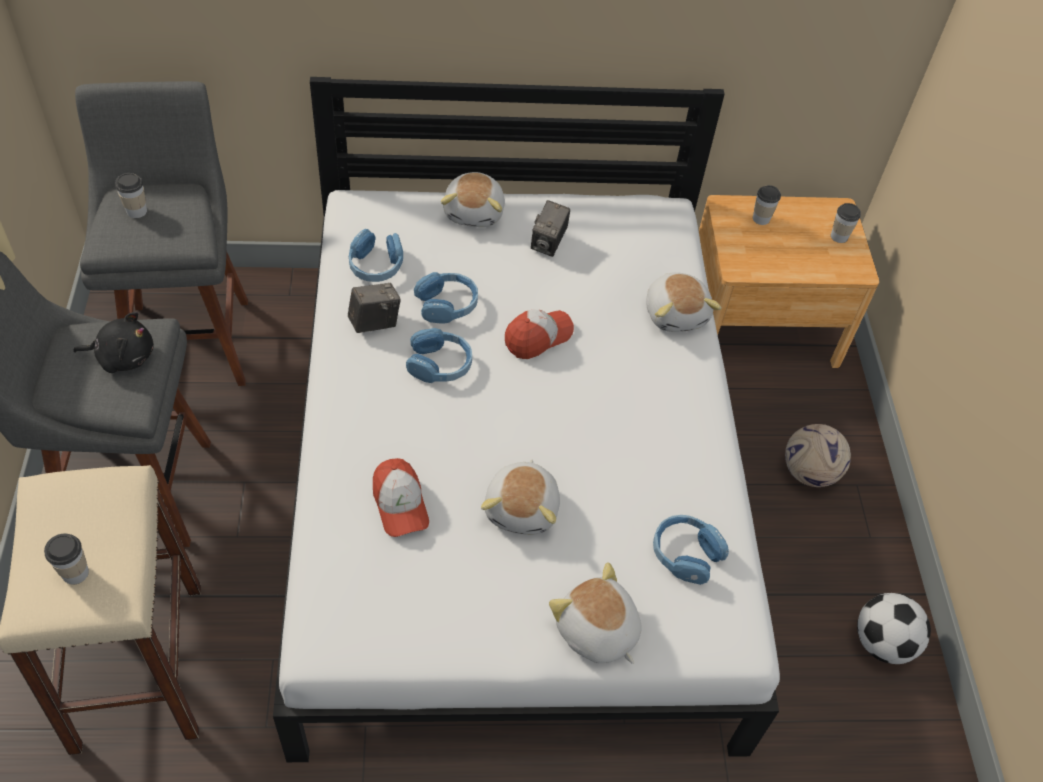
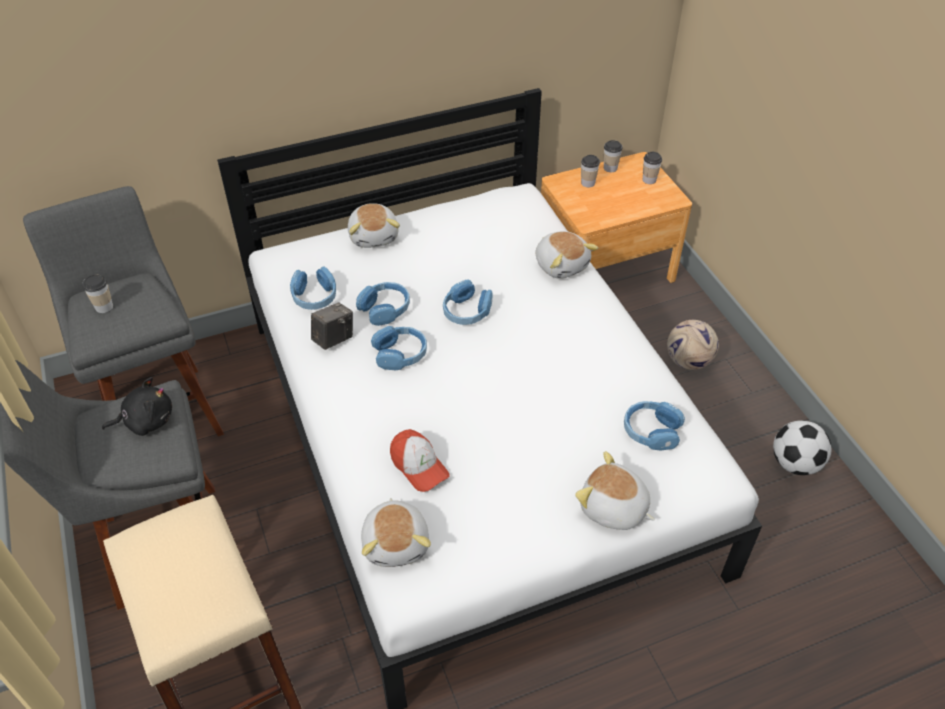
camera: 15 degrees left, 5 degrees down
(75, 573) = (190, 597): cup -> cup (610, 168)
(523, 508) = (515, 438): plush toy -> plush toy (397, 542)
(537, 337) = (467, 311): cap -> blue headphones
(548, 243) = (442, 242): camera -> none

